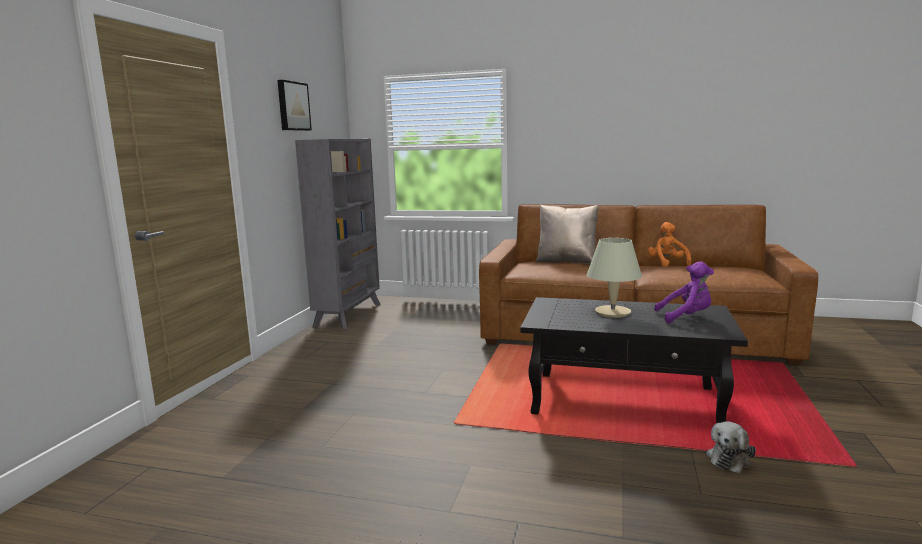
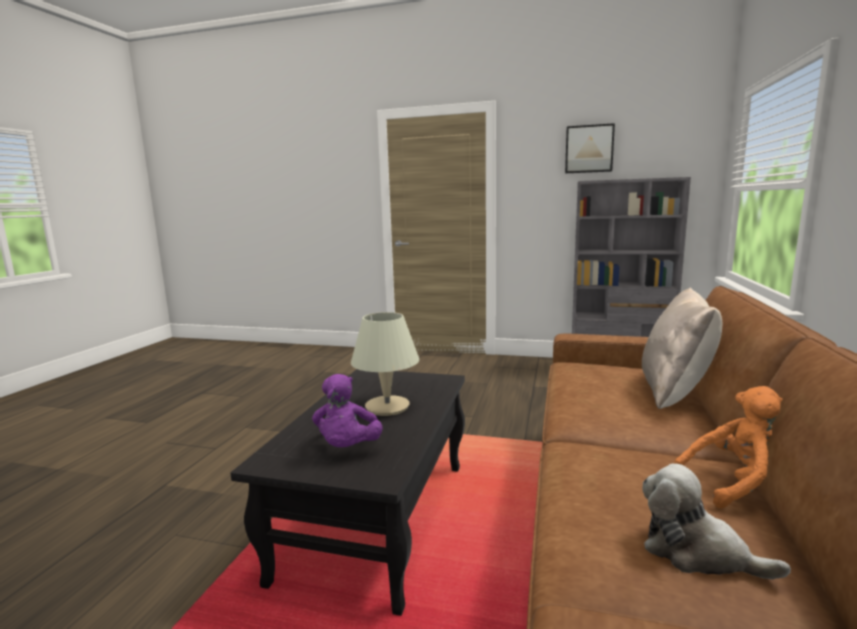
camera: 90 degrees right, 0 degrees up
(729, 458) = (211, 573): plush toy -> plush toy (697, 552)

